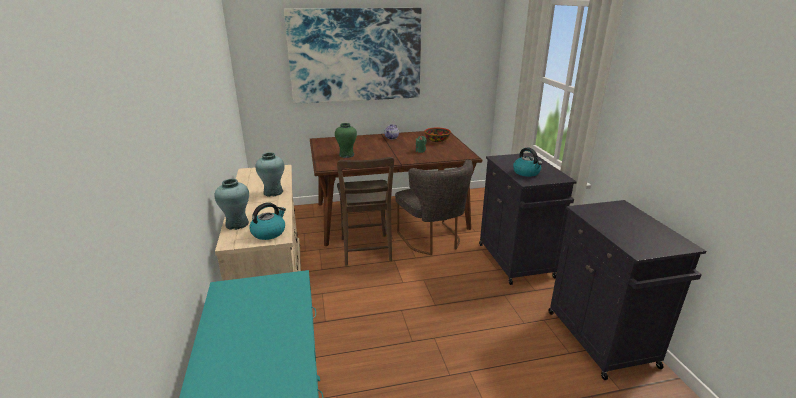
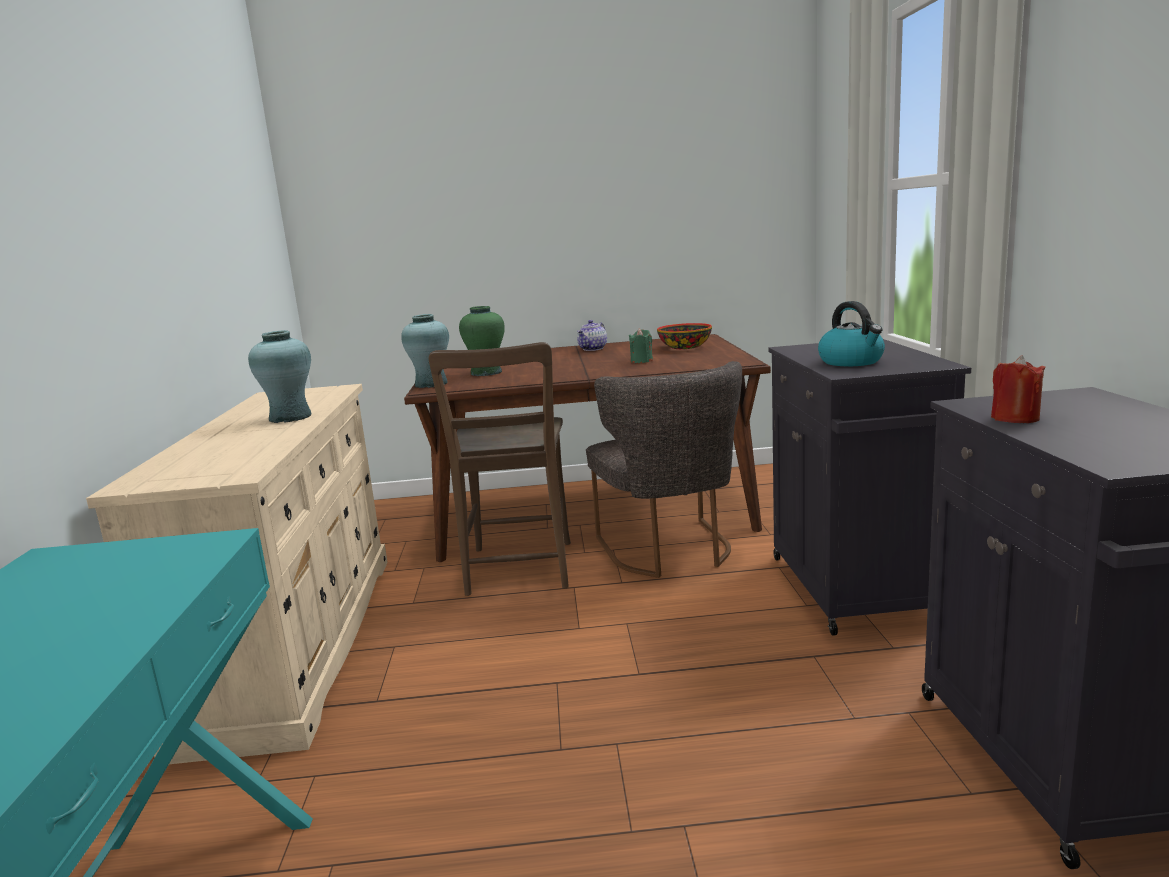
camera: 10 degrees right, 10 degrees down
(237, 224) = (174, 460): turquoise vase -> turquoise vase (431, 384)
(269, 232) = (224, 469): kettle -> none
(356, 55) = (516, 189): picture -> none
(600, 220) = (1015, 418): none -> red candle

